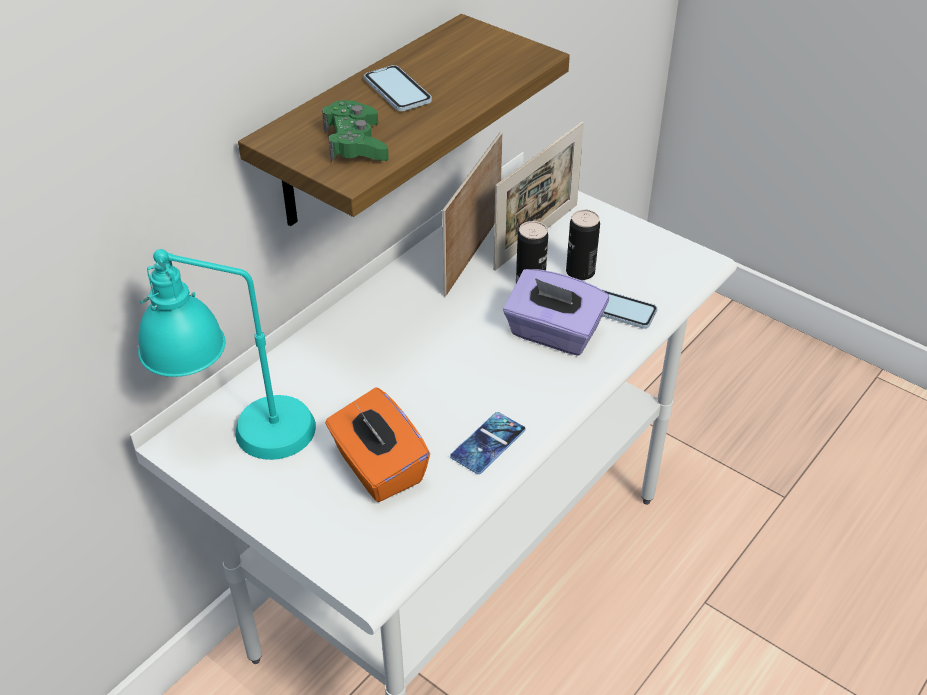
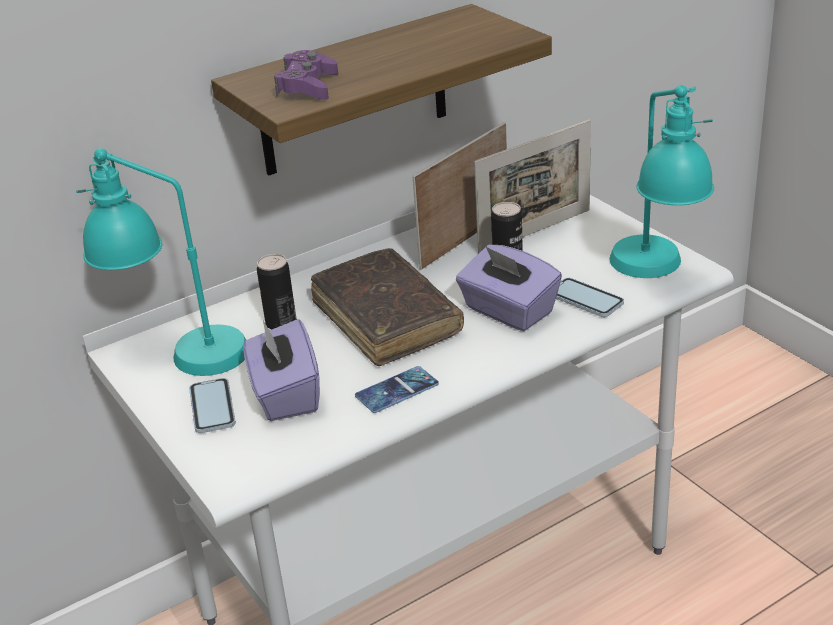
camera: 20 degrees right, 10 degrees down
(355, 143) = (307, 86): green game controller -> purple game controller
(378, 467) = (285, 395): orange tissue box -> purple tissue box
(397, 91) = (371, 53): phone -> phone (212, 407)
(438, 360) = (386, 319): none -> brown book
(580, 272) = (563, 264): can -> can (281, 323)
(672, 273) = (658, 275): none -> turquoise table lamp

